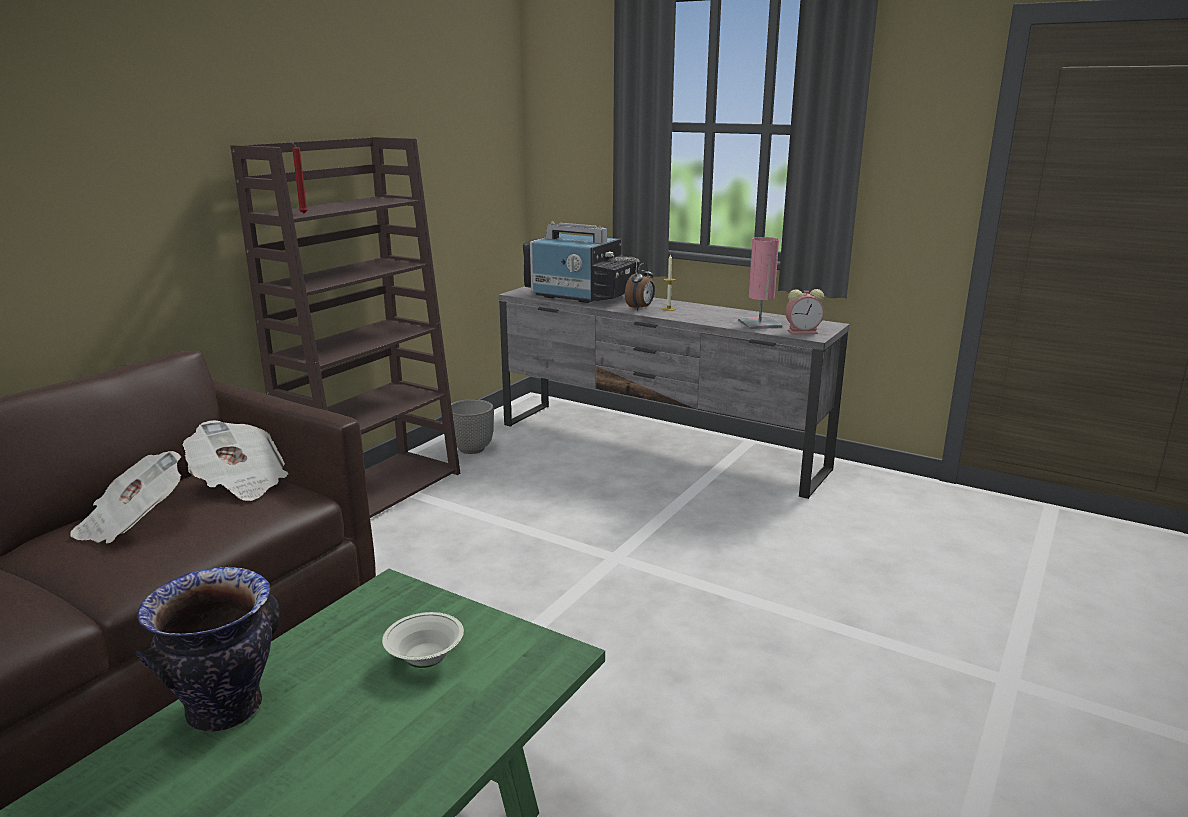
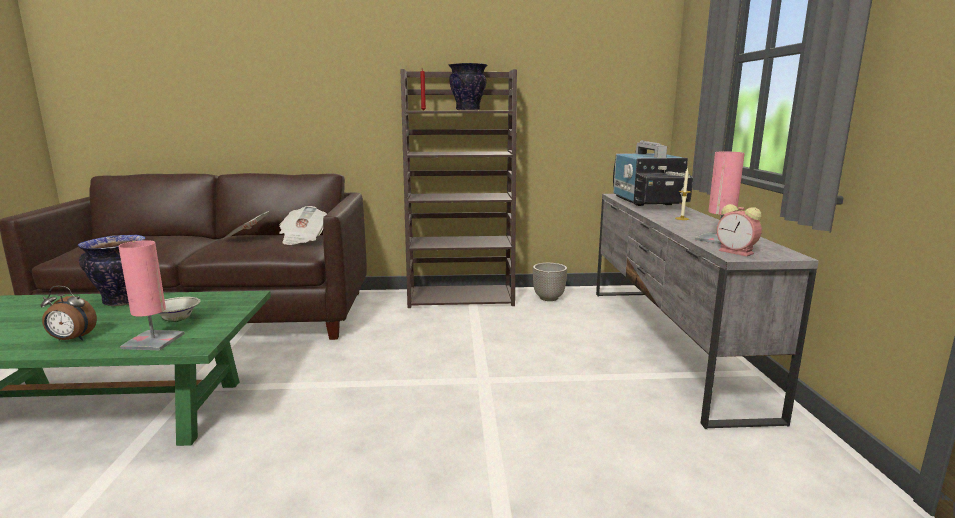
camera: 55 degrees right, 5 degrees down
(350, 204) = (468, 110): none -> vase
(497, 689) = (153, 341): none -> pink table lamp
(640, 308) = (662, 214): alarm clock -> alarm clock (71, 339)

